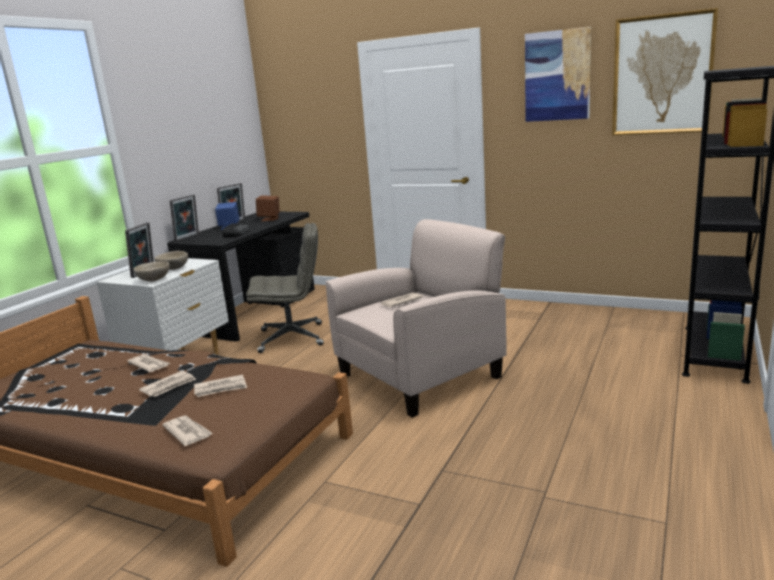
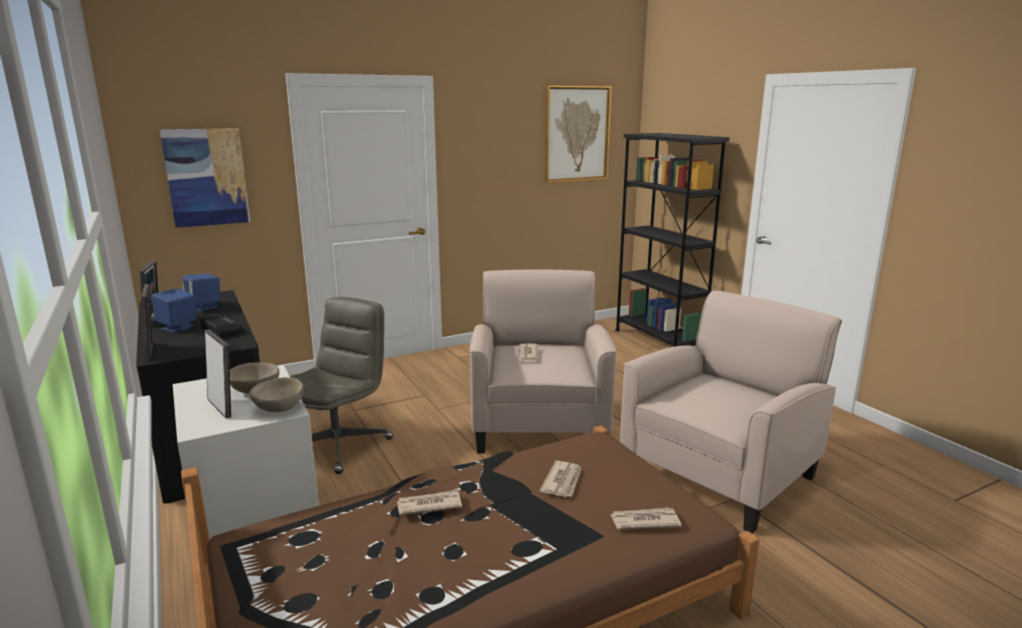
camera: 55 degrees left, 0 degrees up
(169, 386) = (513, 506): newspaper -> none
(269, 219) = (204, 307): brown speaker -> blue speaker
(457, 481) = (720, 473): none -> beige armchair
(557, 76) = (502, 129): picture -> picture (206, 177)

